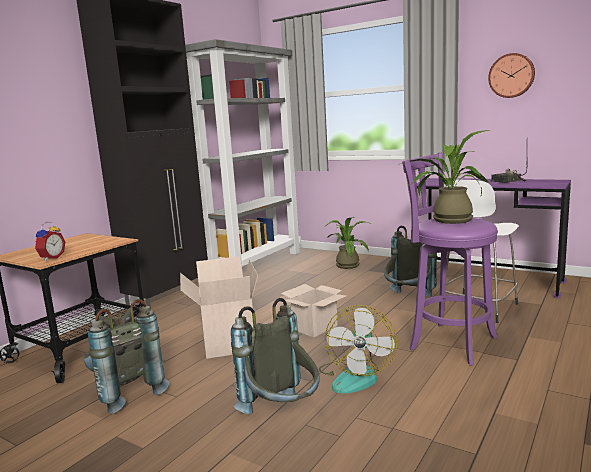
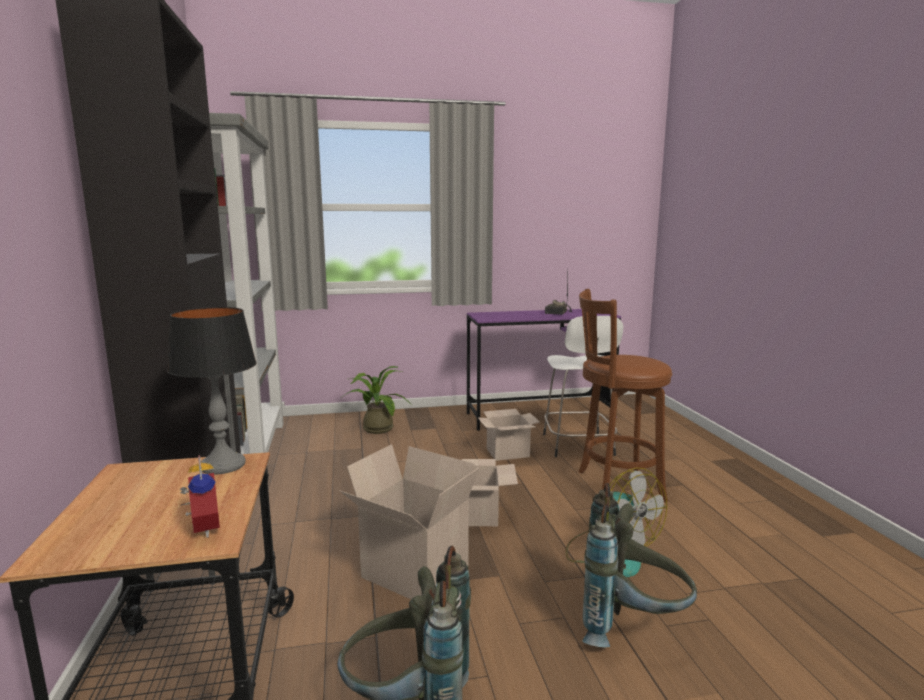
camera: 45 degrees left, 0 degrees up
(111, 240) = (222, 465): none -> table lamp
(408, 299) = (508, 452): grey backpack -> cardboard box
(447, 220) = (619, 360): potted plant -> none
(449, 342) = (615, 486): purple stool -> brown stool
(511, 75) = (536, 205): wall clock -> none

